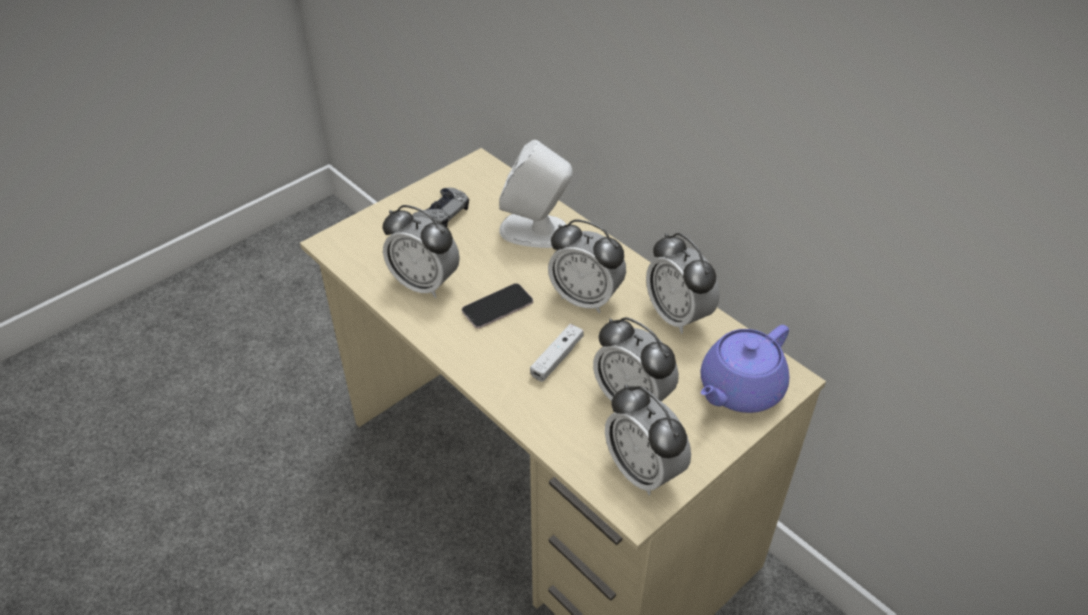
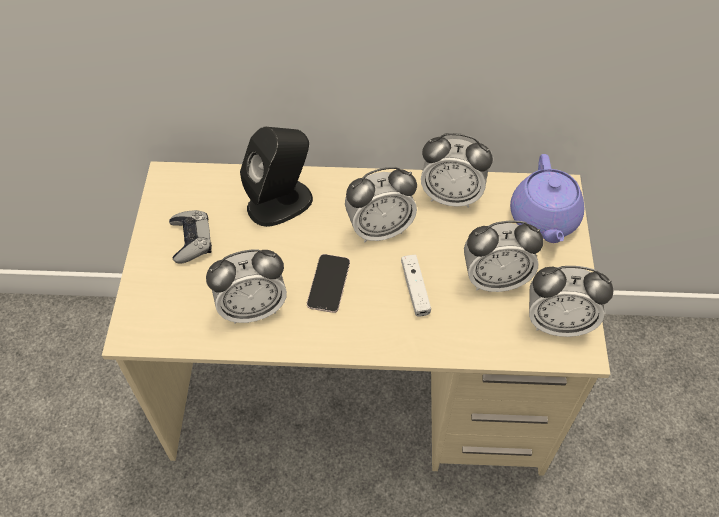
camera: 45 degrees left, 10 degrees up
(535, 231) = (281, 202): white speaker -> black speaker

